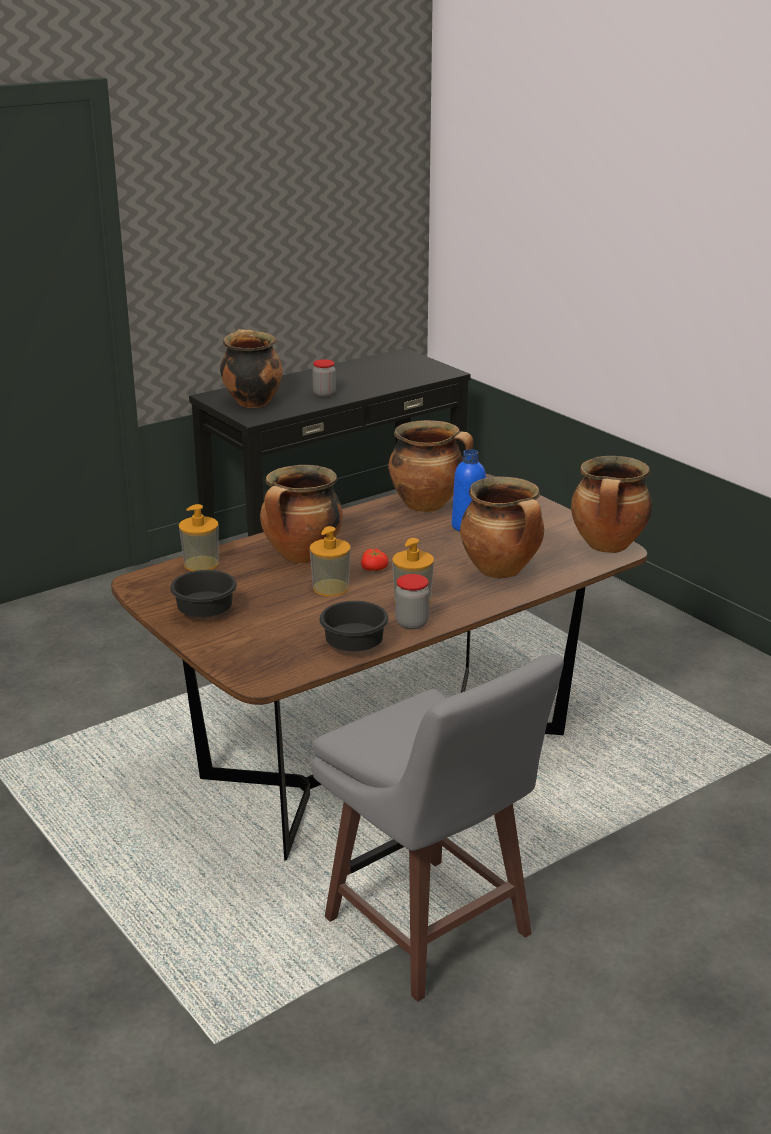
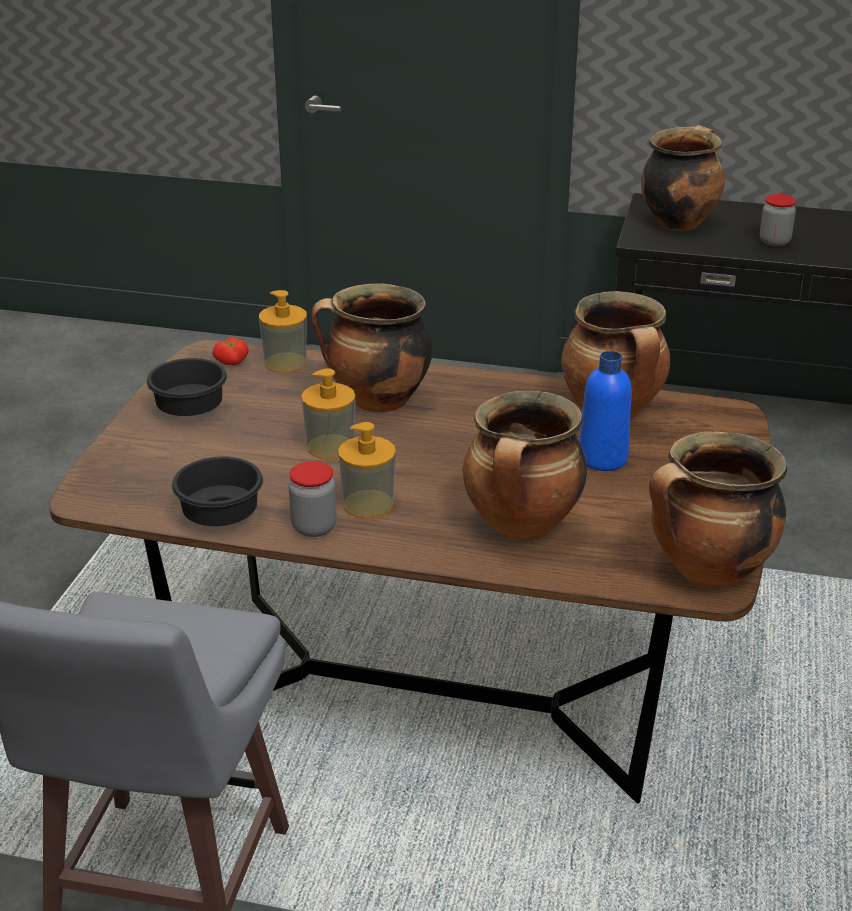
camera: 50 degrees right, 5 degrees up
(375, 569) = (409, 451): tomato -> tomato (232, 362)

